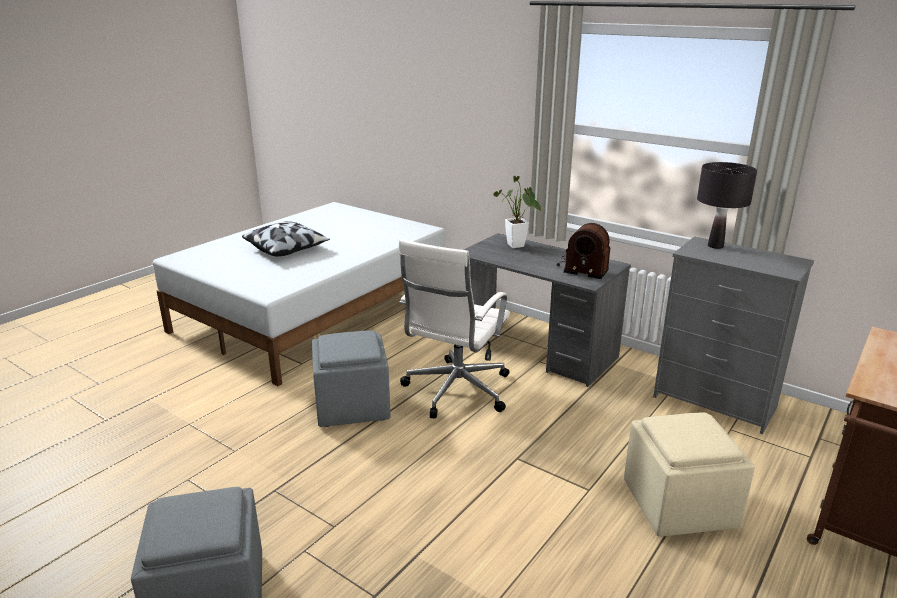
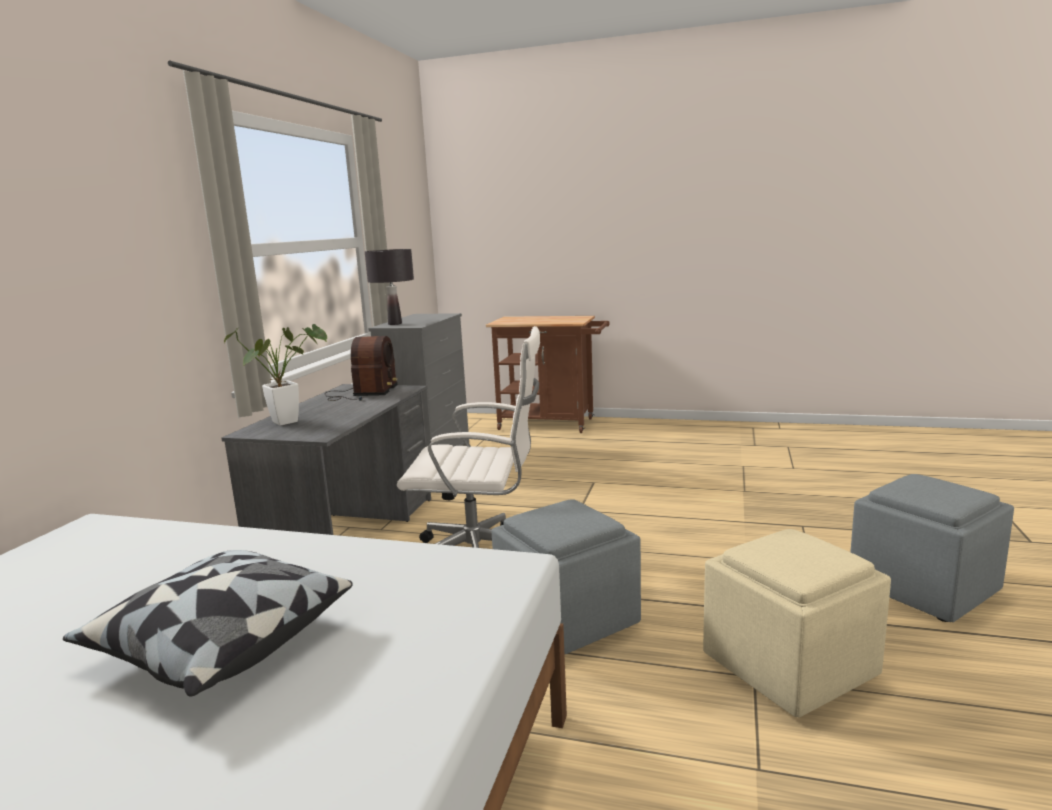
camera: 110 degrees left, 10 degrees down
(677, 504) = (580, 459): beige ottoman -> beige ottoman (789, 668)

